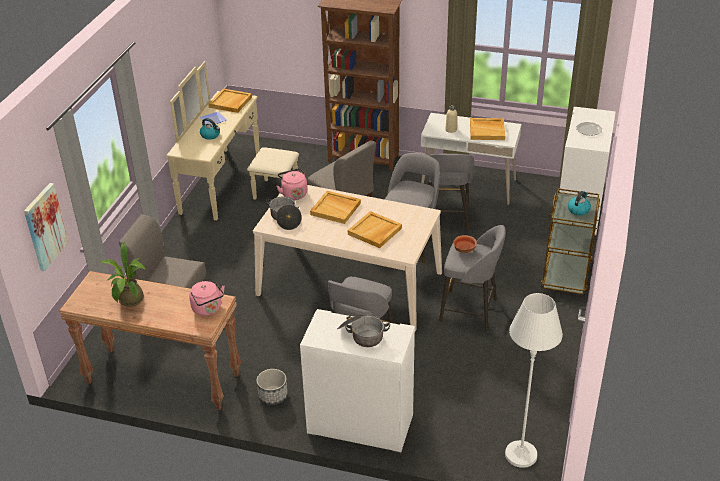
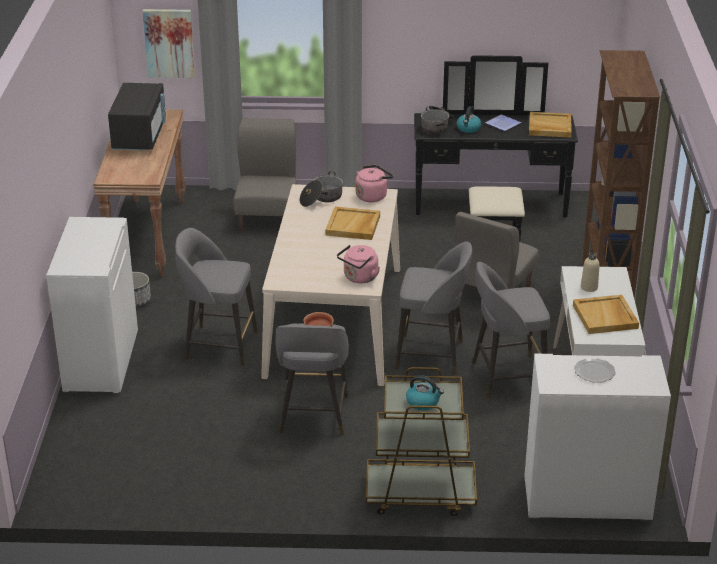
camera: 75 degrees right, 5 degrees down
(130, 301) = (139, 136): potted plant -> black microwave
(208, 309) = (136, 174): pink kettle -> pink kettle (359, 278)
(233, 185) = (491, 212): beige dresser -> black dresser
(362, 335) = (87, 247): cooking pot -> cooking pot (437, 126)
(375, 231) = (317, 256): beige tray -> none
(521, 454) = (69, 478): white floor lamp -> none

